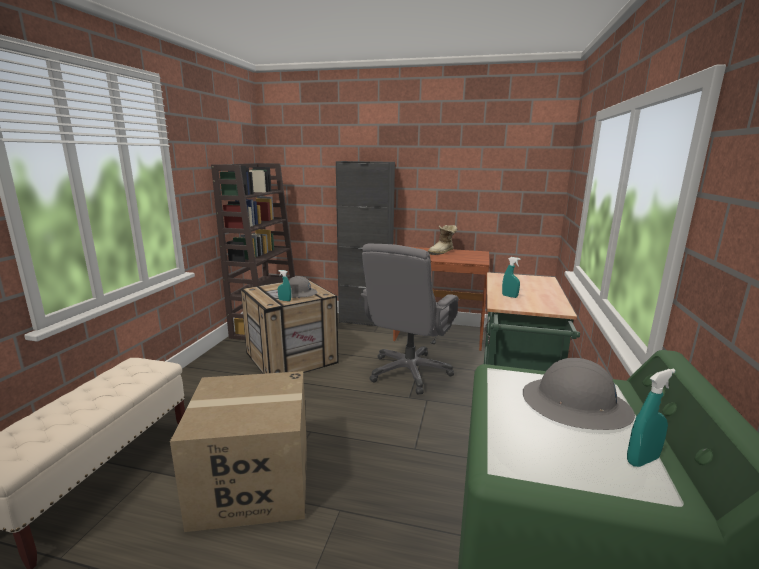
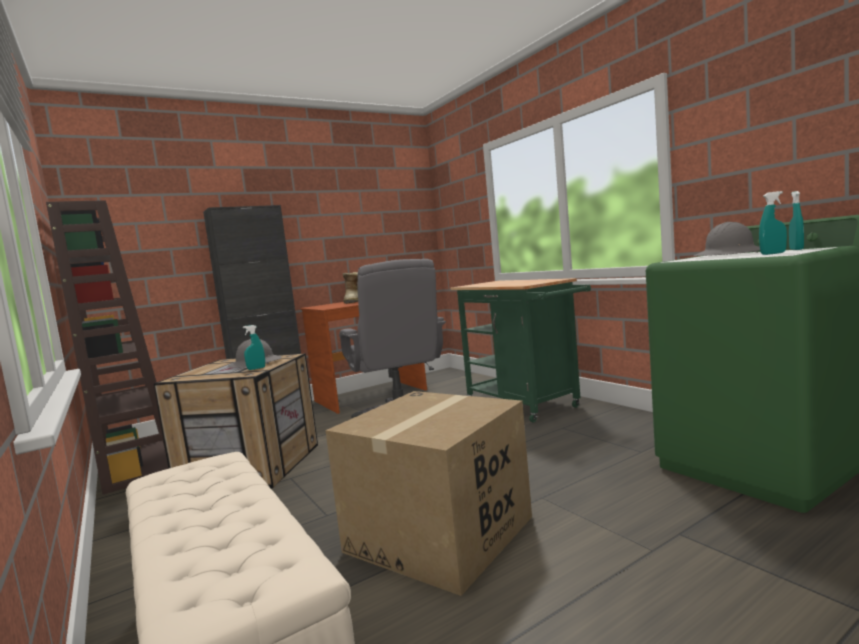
camera: 45 degrees left, 10 degrees down
(509, 296) = (513, 284): turquoise spray bottle -> turquoise spray bottle (773, 253)

